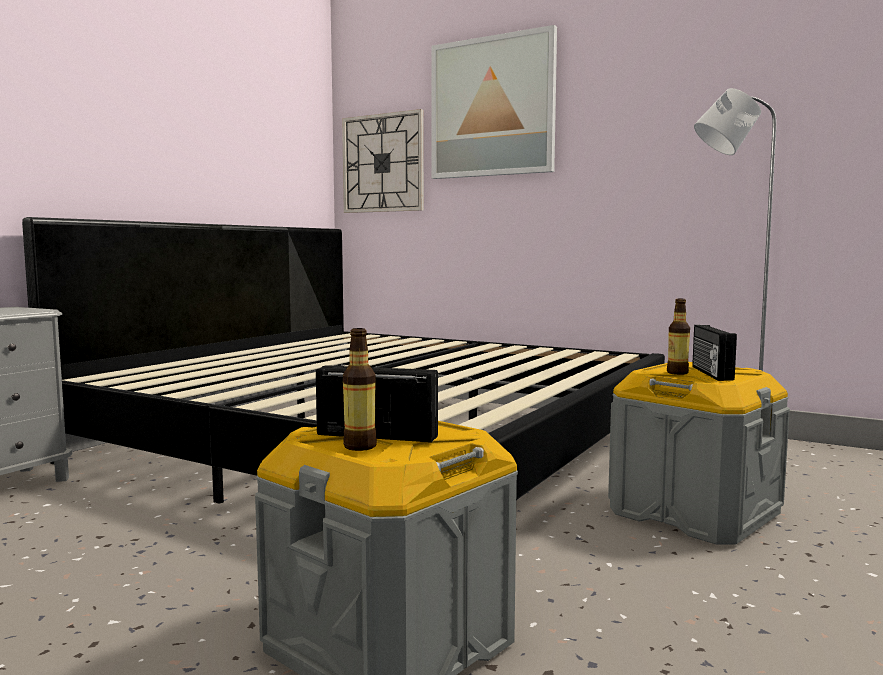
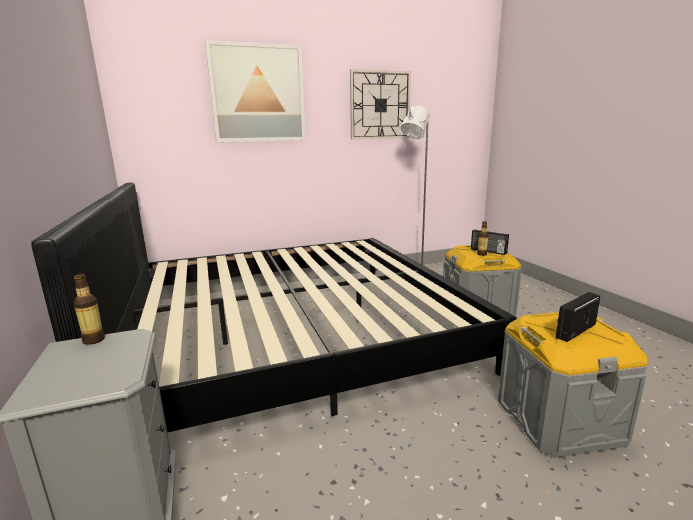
camera: 50 degrees left, 10 degrees up
(360, 446) = (596, 339): bottle -> bottle (94, 340)
(383, 163) = (165, 128): wall clock -> wall clock (380, 105)

